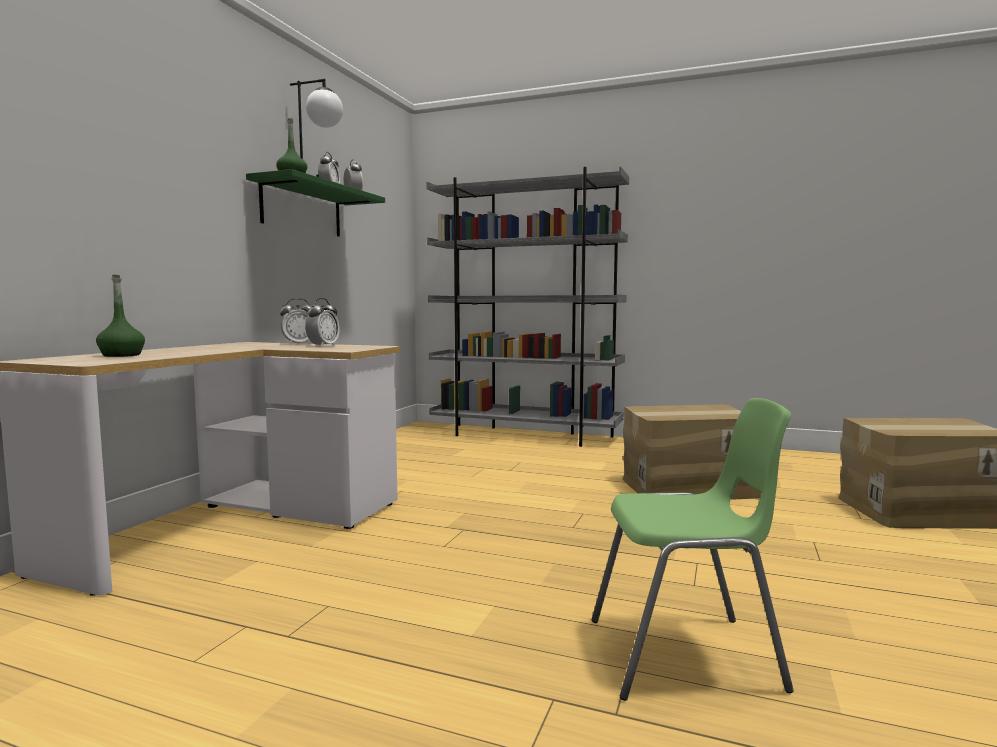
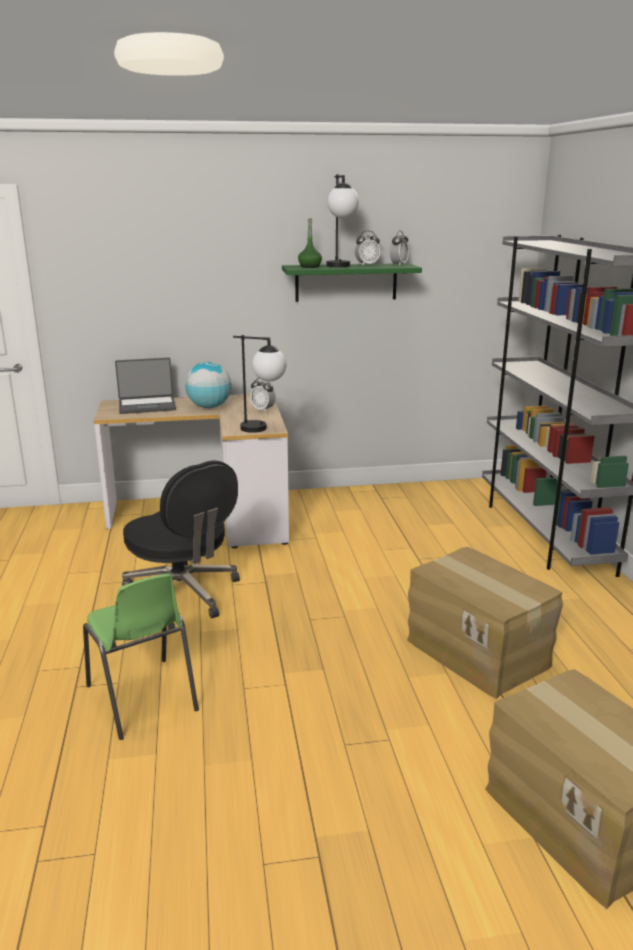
camera: 60 degrees right, 15 degrees up
(121, 355) = (147, 406): green bottle -> laptop
(223, 348) = (209, 407): none -> globe
(323, 346) = (254, 419): alarm clock -> none
(368, 347) = (263, 429): none -> table lamp
(426, 577) = (183, 594): none -> black office chair

